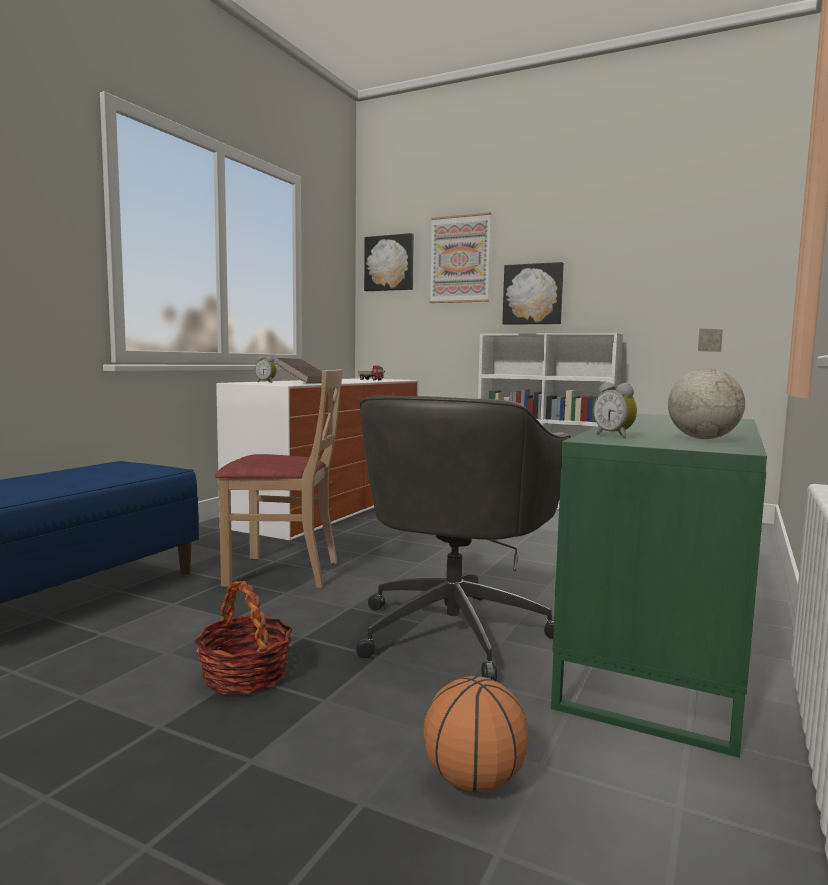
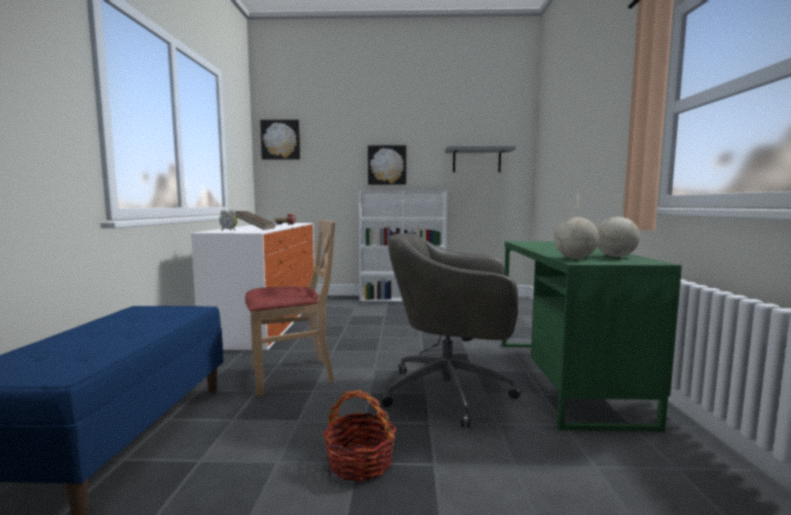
camera: 25 degrees left, 0 degrees up
(455, 630) = (452, 392): grey office chair -> grey office chair turned 105 degrees clockwise
(460, 259) = (335, 140): picture -> none
(474, 780) = (577, 488): basketball -> none
(615, 436) = (575, 258): alarm clock -> globe
(682, 282) = (476, 160): none -> grey shelf

